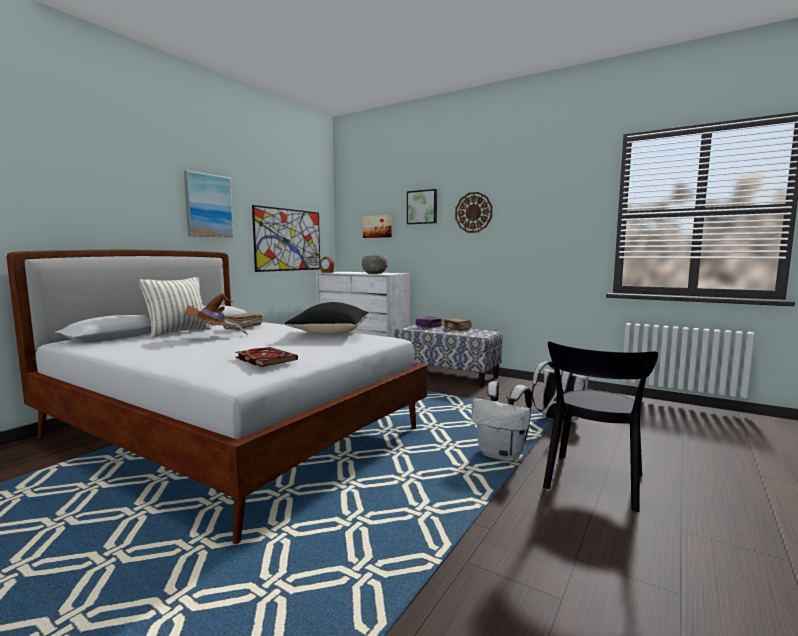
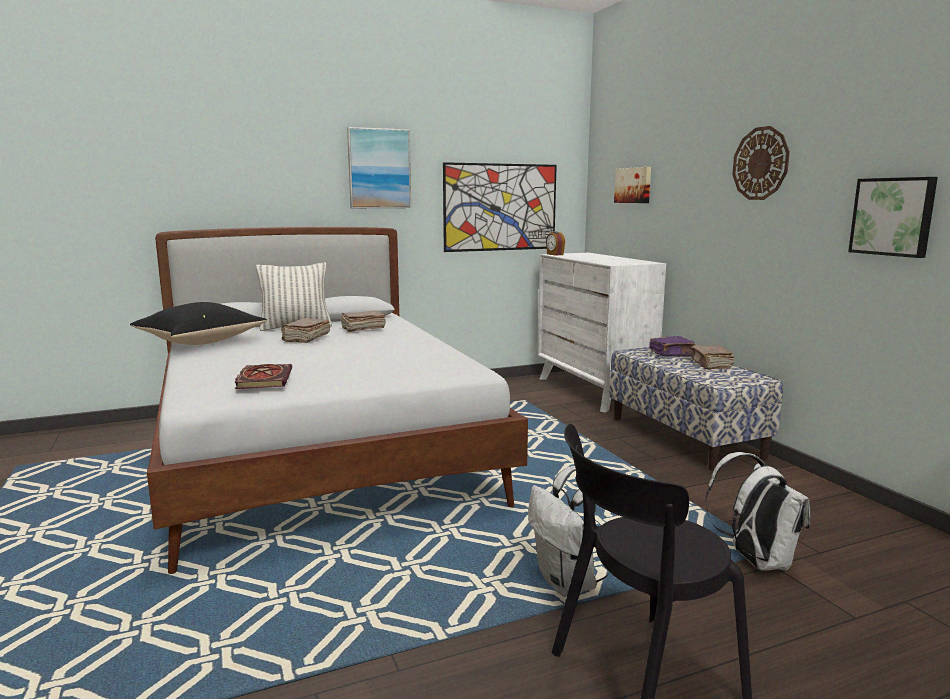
camera: 35 degrees right, 5 degrees up
(214, 336) = (306, 338): brown hat -> brown book
(330, 334) = (426, 352): black pillow -> black pillow (201, 342)
(374, 273) = (604, 261): grey bowl -> none
(422, 207) = (690, 154): picture -> picture (893, 216)

